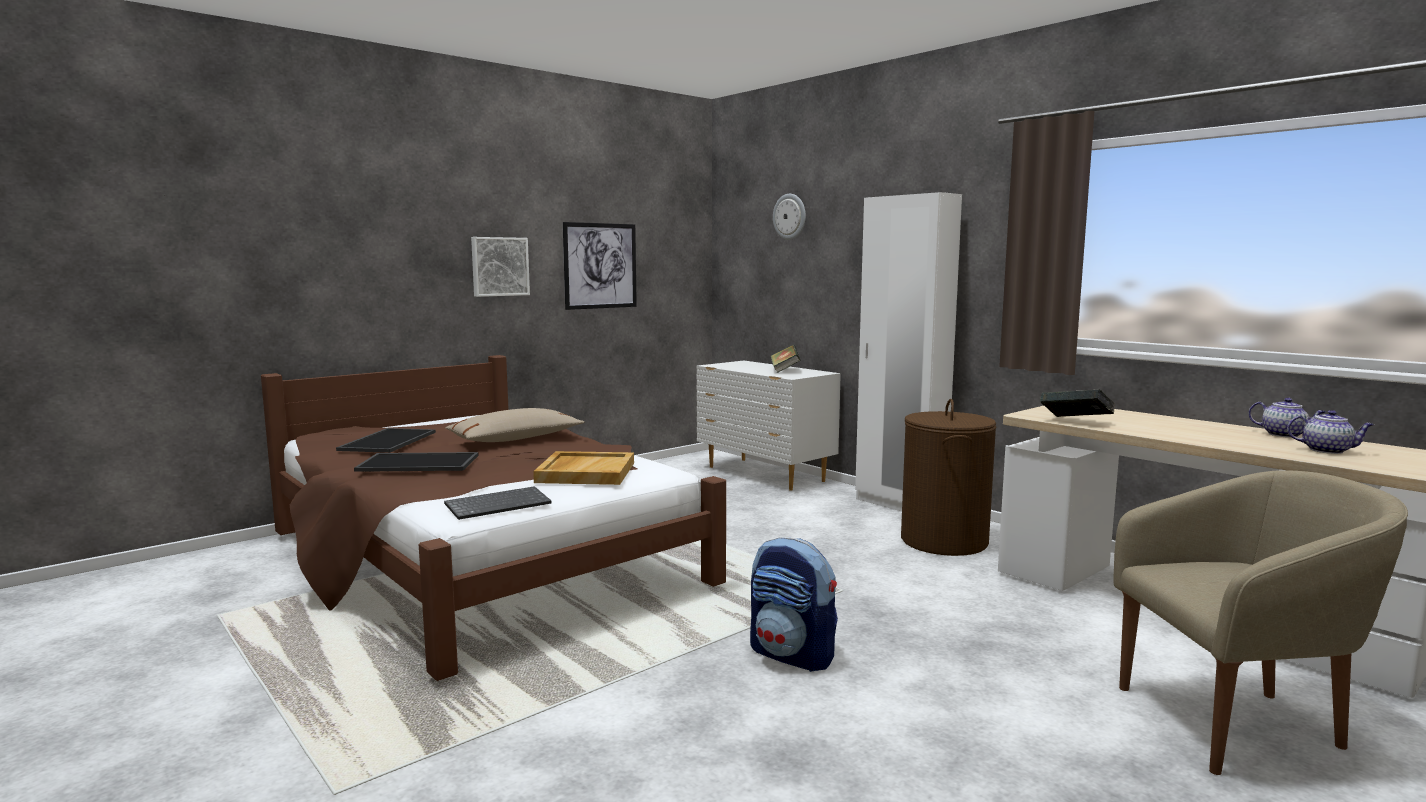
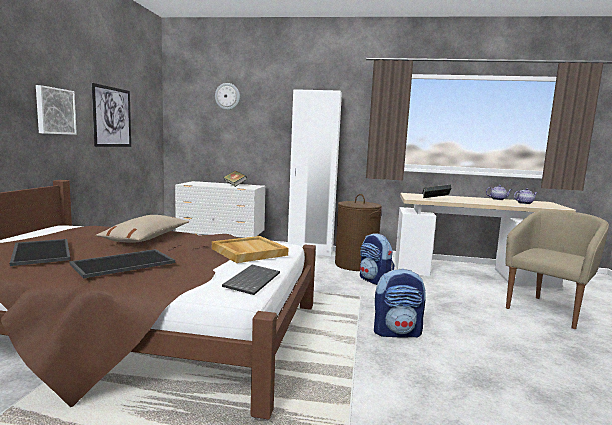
camera: 40 degrees left, 0 degrees up
(924, 574) = (375, 281): none -> backpack

